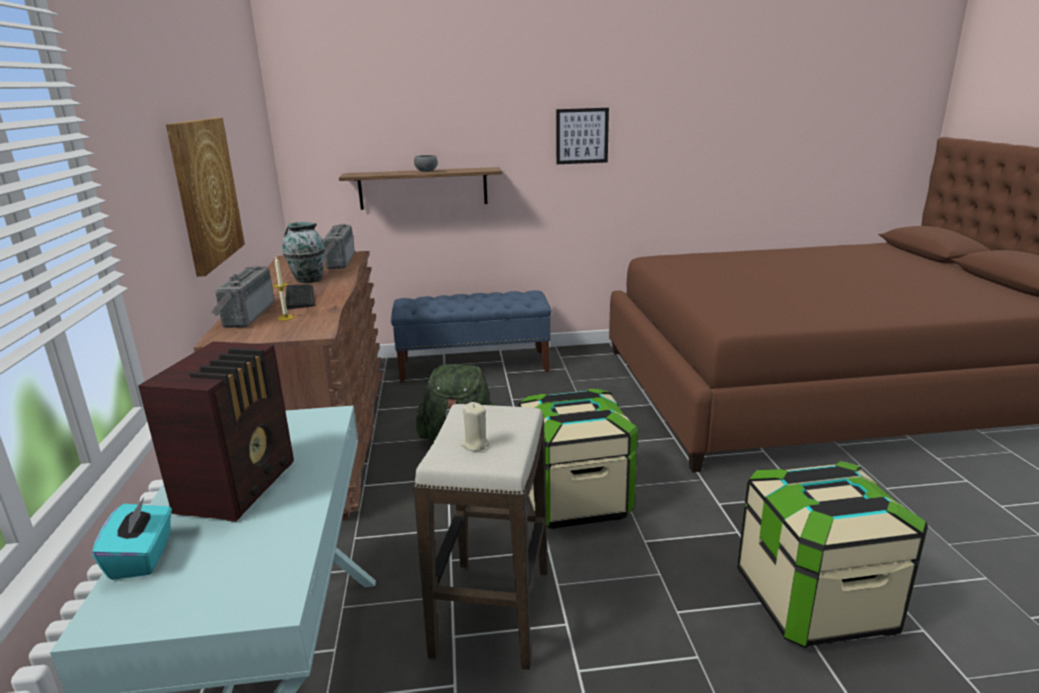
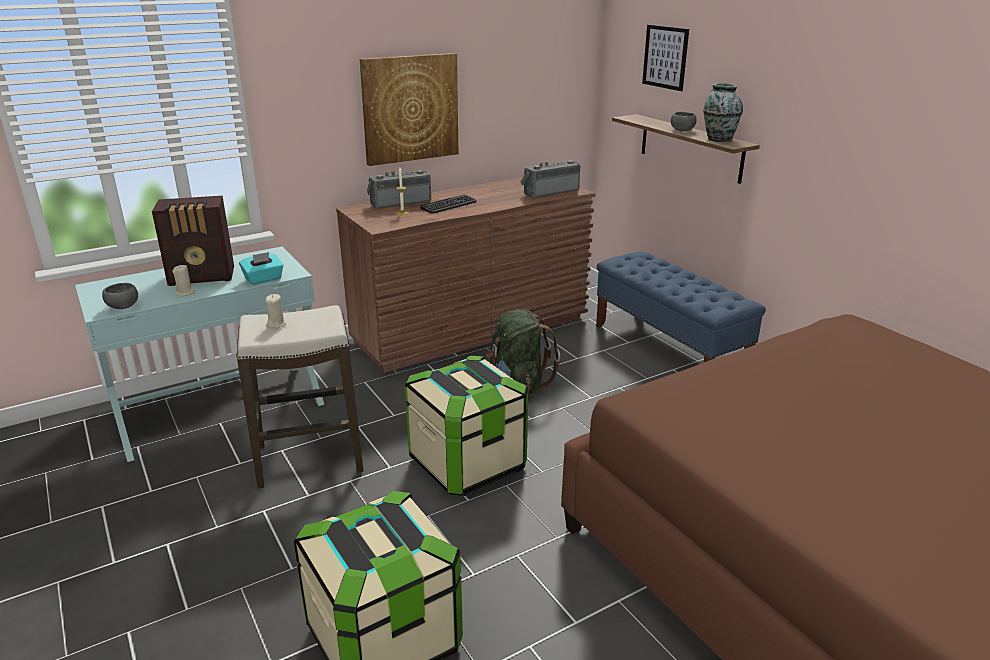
camera: 65 degrees right, 5 degrees up
(142, 557) = (137, 278): turquoise tissue box -> turquoise tissue box (263, 279)
(278, 574) = (123, 307): none -> grey bowl
(292, 505) = (185, 293): none -> beige candle
(308, 279) = (492, 196): vase -> vase (718, 139)
(582, 136) = (857, 130): picture -> picture (665, 57)

